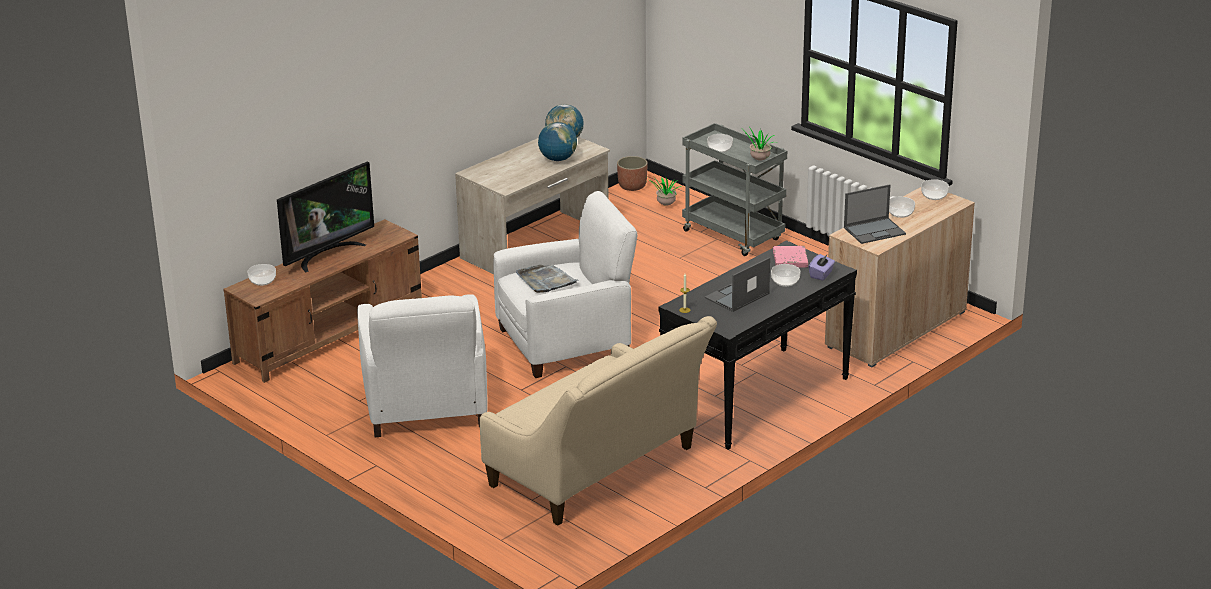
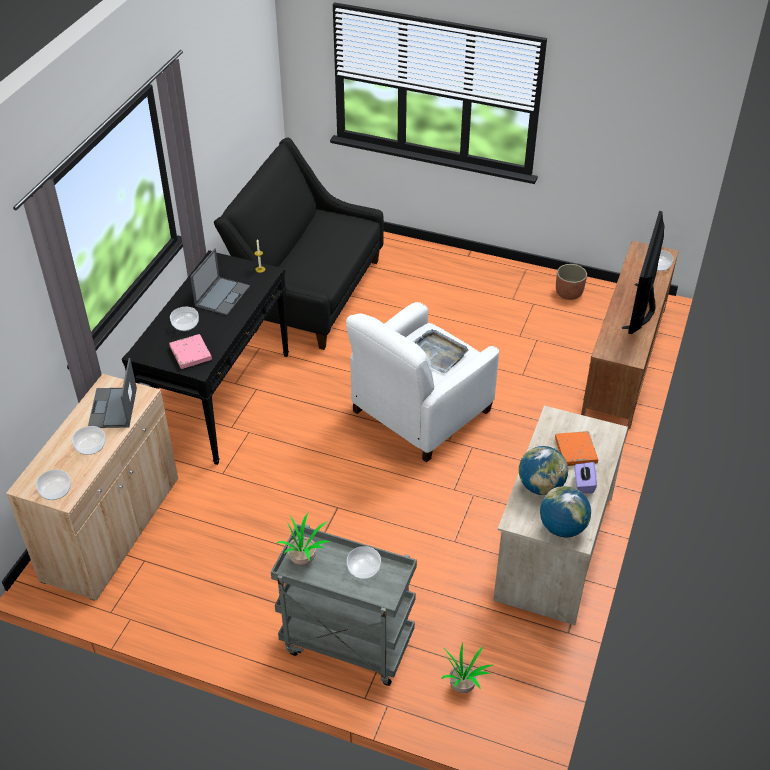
camera: 155 degrees right, 15 degrees up
(426, 405) = (480, 313): white armchair -> none
(511, 169) = (575, 451): none -> orange book
(599, 471) = (308, 293): beige sofa -> black sofa
(632, 186) = (530, 717): planter -> planter (569, 293)
(821, 274) = (154, 342): purple tissue box -> purple tissue box (583, 484)
(875, 231) = (113, 408): laptop -> laptop turned 45 degrees counterclockwise

